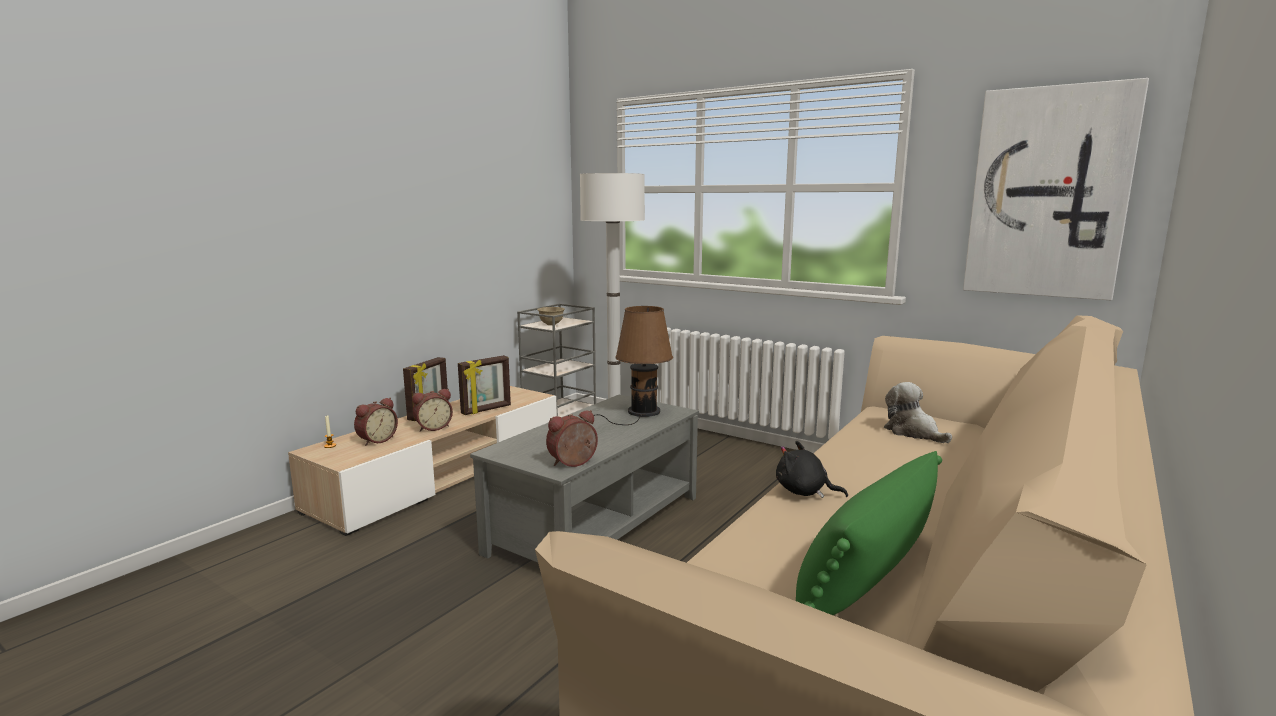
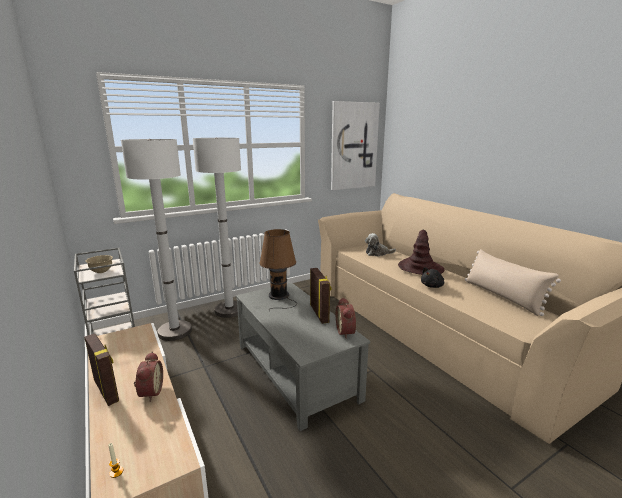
camera: 65 degrees left, 5 degrees up
(376, 440) = (140, 433): alarm clock -> none
(486, 410) = (142, 357): picture frame -> picture frame (320, 313)
(698, 445) = (229, 310): none -> white floor lamp
(866, 575) = (502, 296): green pillow -> beige pillow
(887, 471) = (420, 268): none -> brown hat

